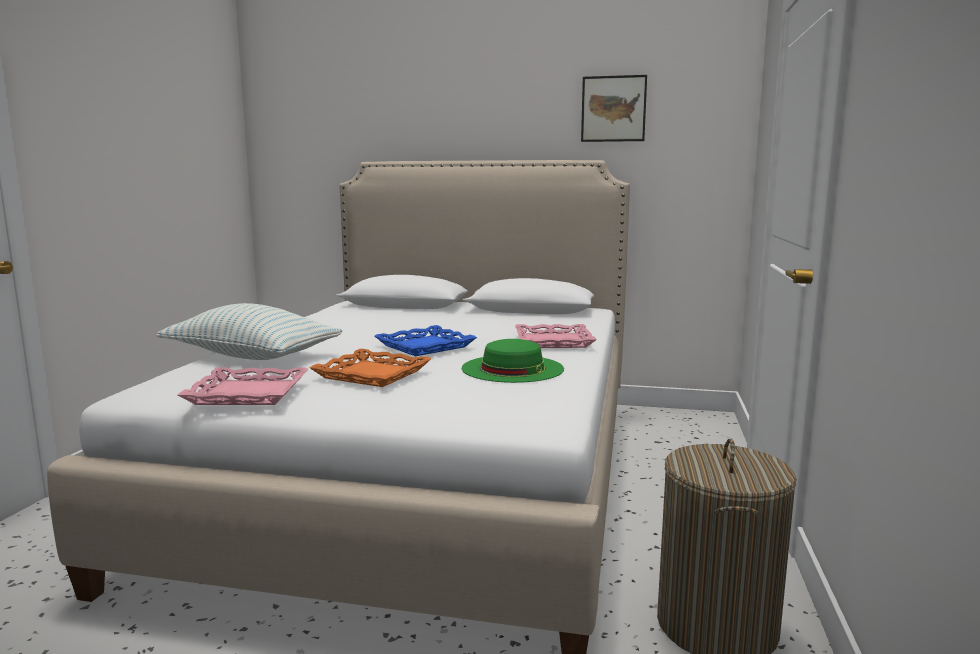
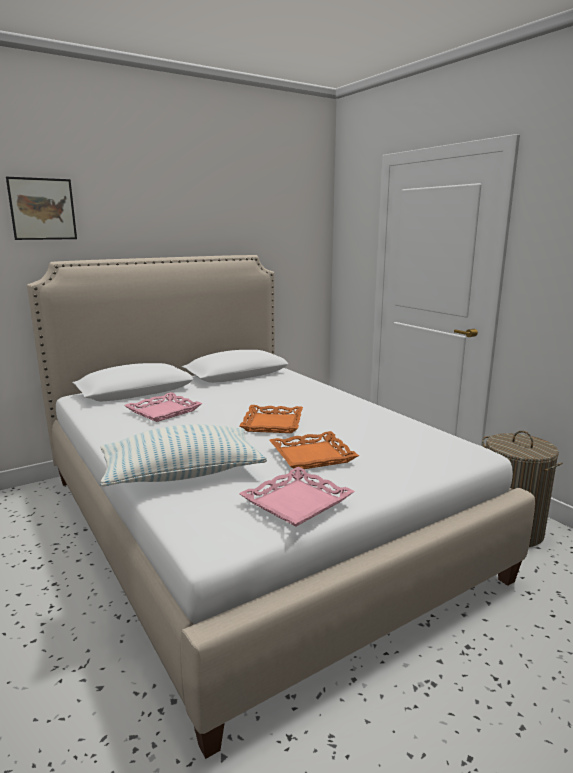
camera: 45 degrees left, 5 degrees up
(425, 346) = (272, 423): blue tray -> orange tray
(512, 368) = (363, 423): green hat -> none
(553, 342) = (325, 397): pink tray -> pink tray (164, 411)
(613, 109) = (252, 215): picture -> picture (42, 209)

